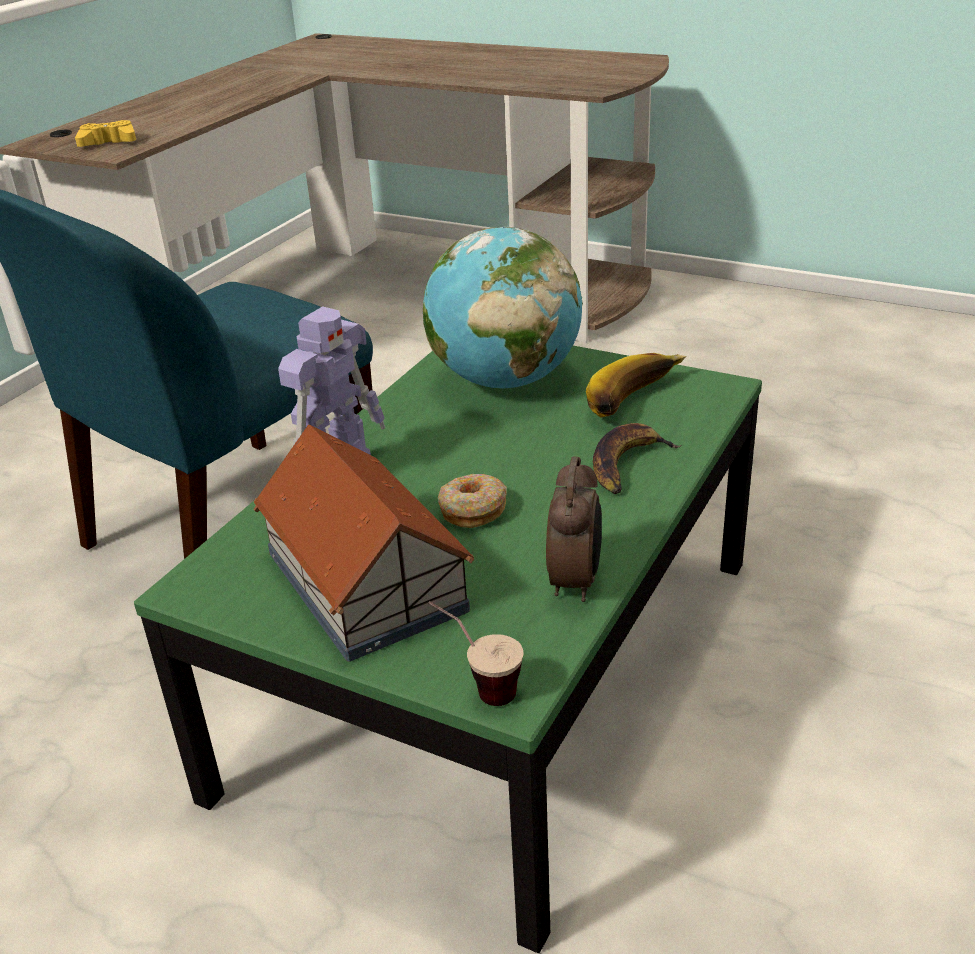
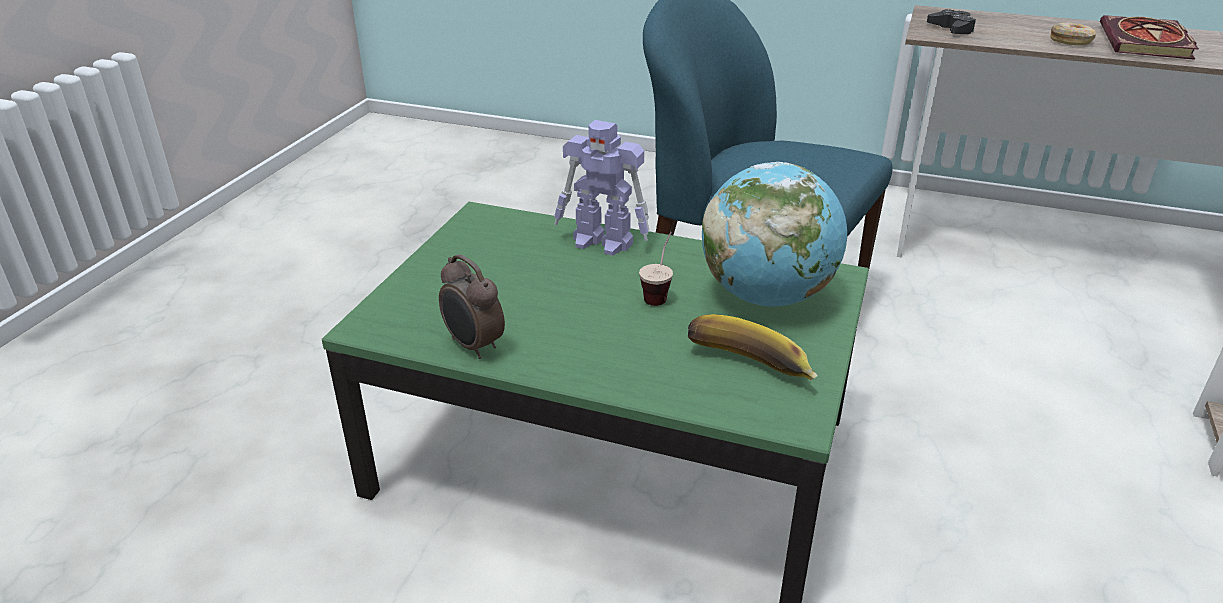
camera: 80 degrees right, 0 degrees up
(108, 142) = (951, 29): yellow game controller -> black game controller
(233, 88) = (1147, 43): none -> book
(366, 579) = (482, 266): toy house -> none
(472, 510) = (562, 297): donut -> donut (1071, 41)
(477, 686) = (370, 315): cup -> cup (659, 293)
(576, 581) = (473, 346): alarm clock -> alarm clock turned 45 degrees clockwise
(627, 464) = (636, 365): banana -> none

